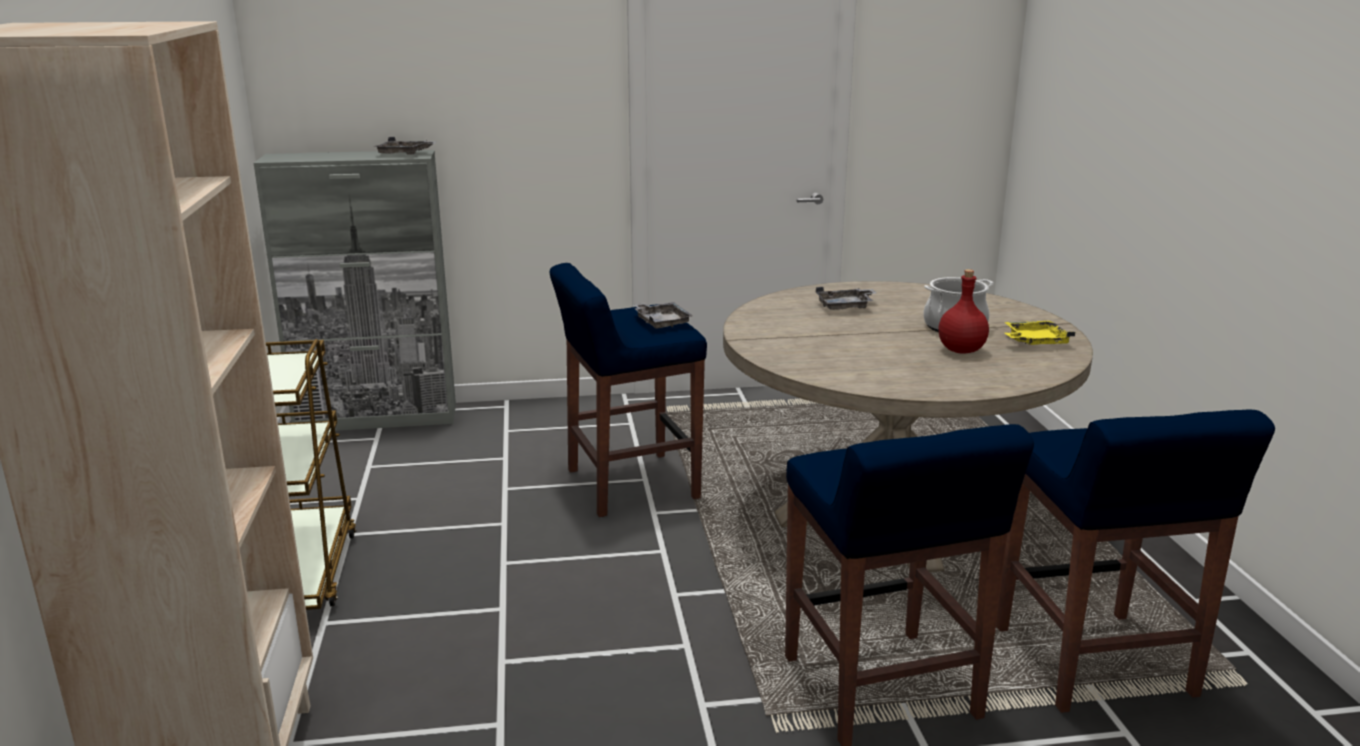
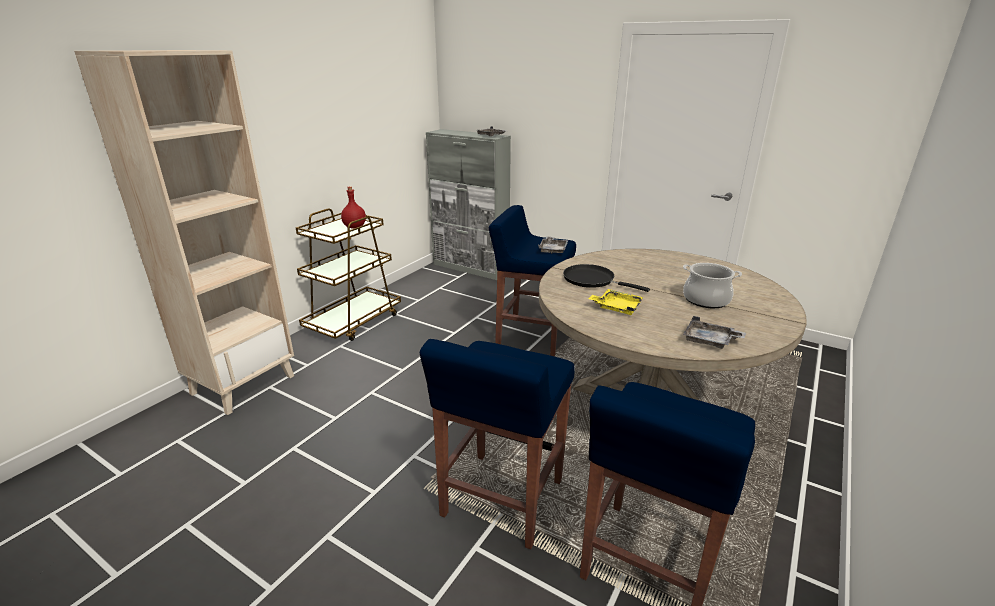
camera: 40 degrees right, 5 degrees up
(805, 341) = (592, 280): none -> black frying pan
(846, 307) = (658, 268): grey tray -> grey tray (710, 341)
(960, 350) = (678, 315): red bottle -> red bottle (354, 227)
(1034, 341) = (746, 327): yellow tray -> yellow tray (616, 307)

